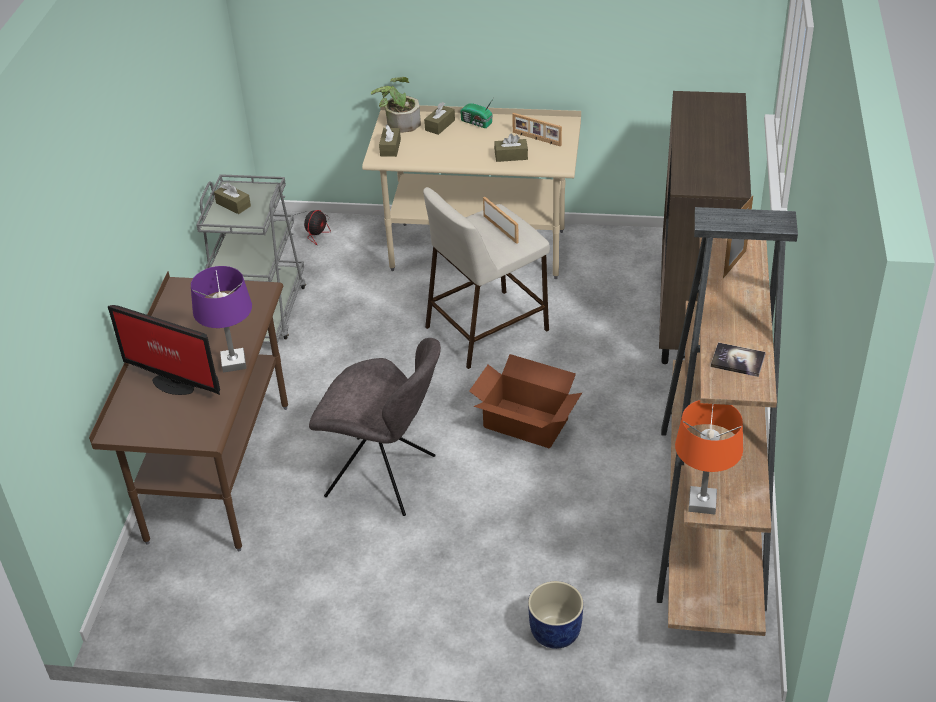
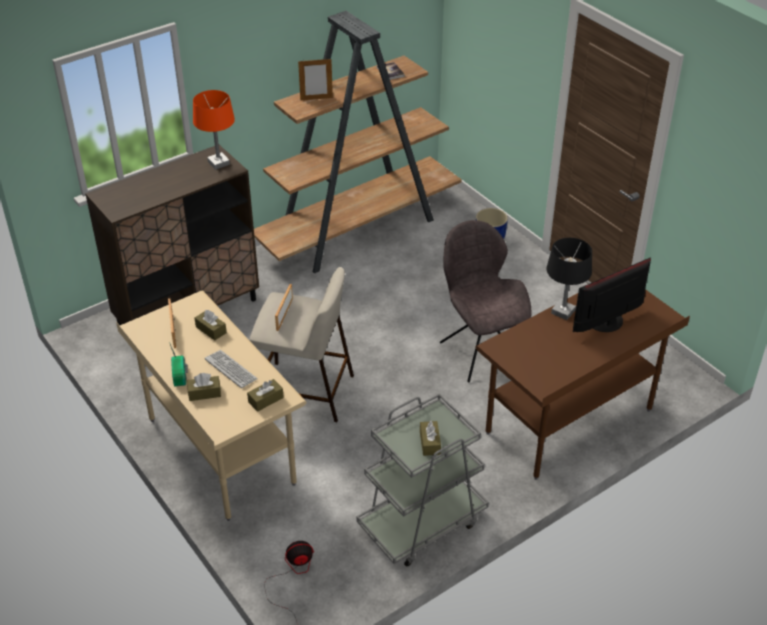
camera: 135 degrees left, 0 degrees up
(174, 382) = (609, 323): monitor -> monitor turned 105 degrees counterclockwise
(233, 363) = (563, 312): purple table lamp -> black table lamp
(399, 122) = (223, 420): potted plant -> none
(448, 146) = (231, 369): none -> keyboard
(526, 424) = (371, 323): cardboard box -> none
(702, 503) = (431, 126): orange table lamp -> orange table lamp (218, 163)

